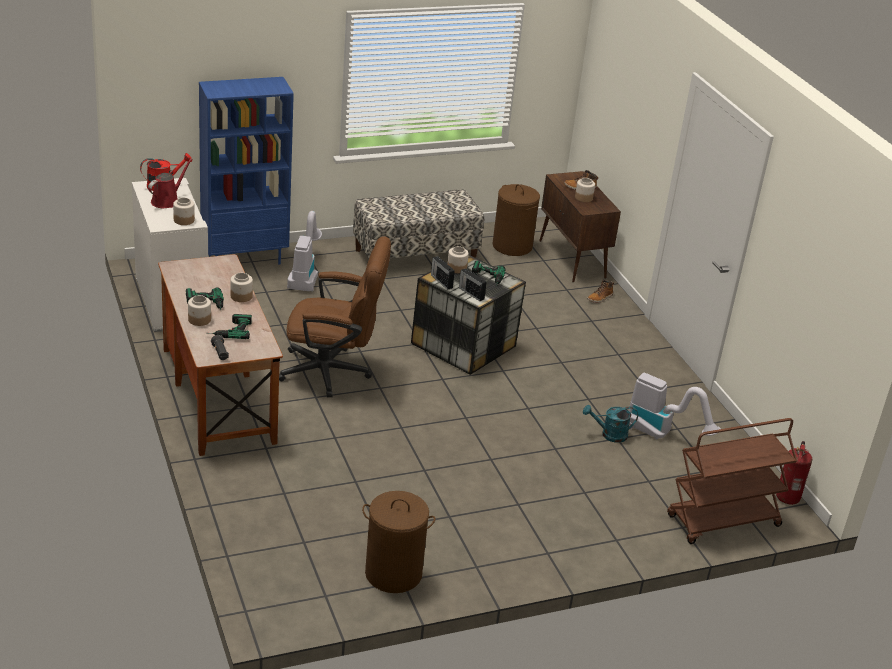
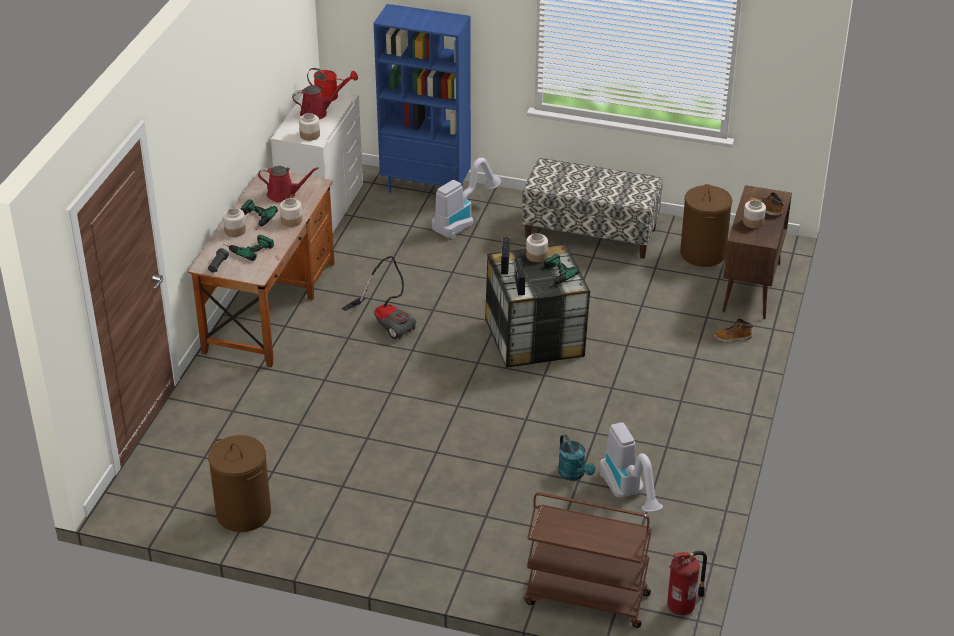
camera: 40 degrees right, 5 degrees up
(208, 277) = (284, 195): none -> red watering can
(333, 372) = (387, 321): brown office chair -> vacuum cleaner
(609, 435) = (574, 474): turquoise watering can -> turquoise watering can turned 150 degrees counterclockwise

